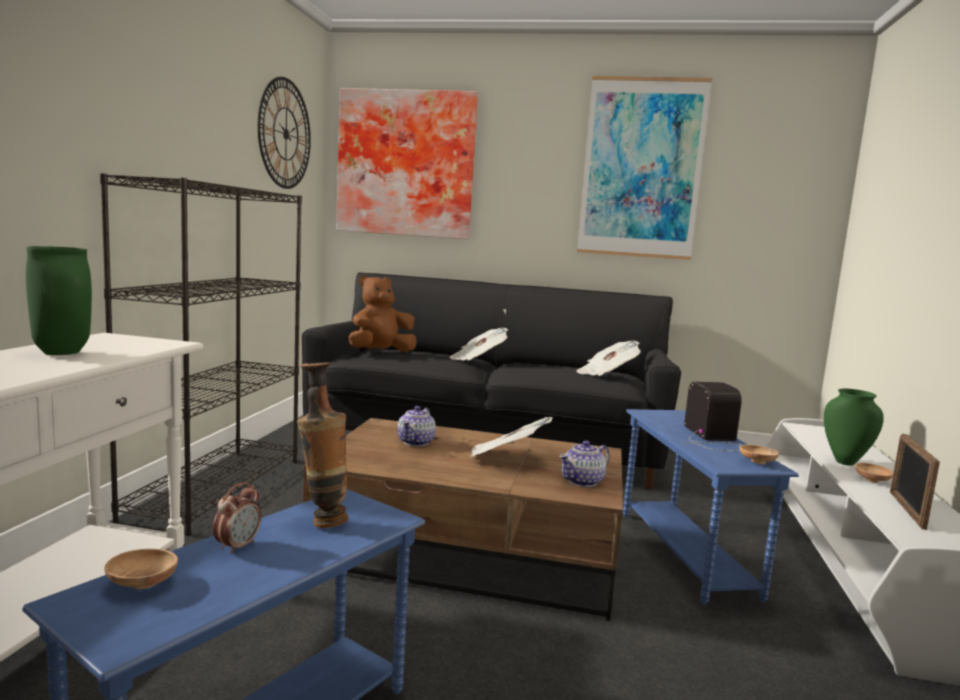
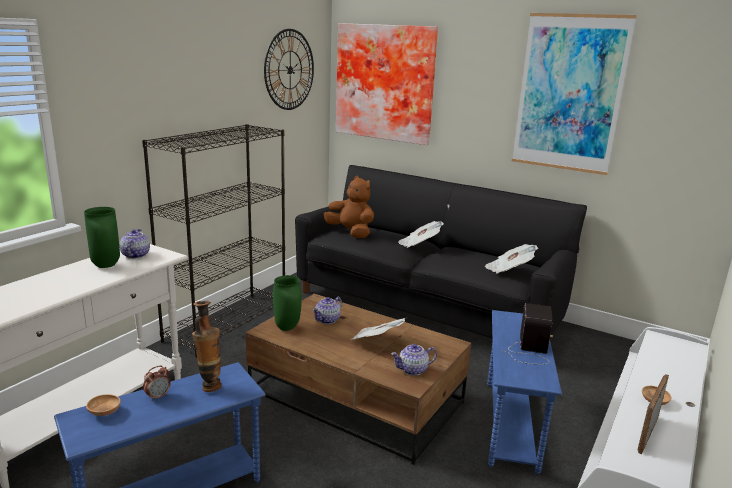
camera: 20 degrees right, 10 degrees up
(108, 343) = (135, 255): none -> teapot
(380, 352) = (351, 233): brown plush toy -> brown plush toy turned 60 degrees clockwise
(757, 462) = (538, 377): brown bowl -> none
(845, 462) = (652, 380): green vase -> green vase (286, 328)

